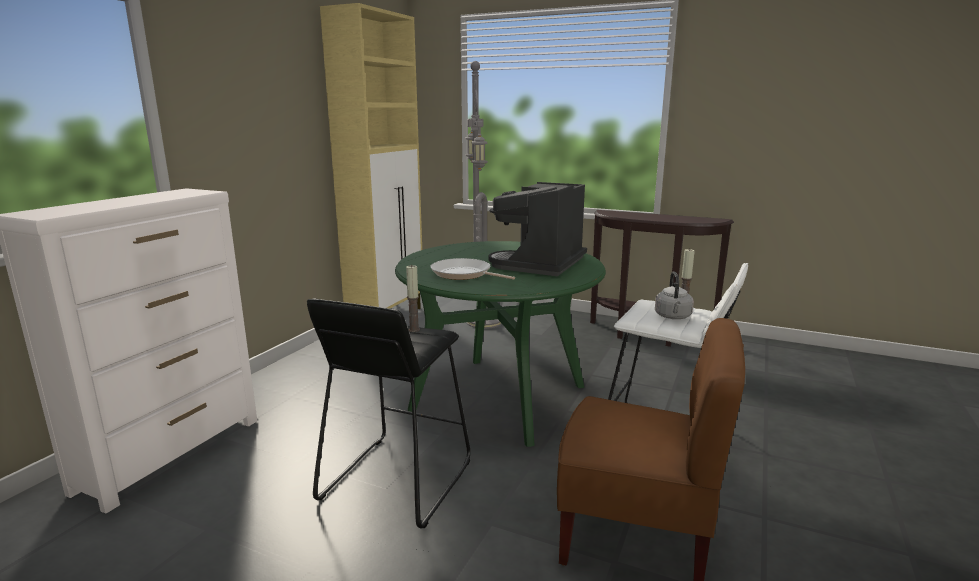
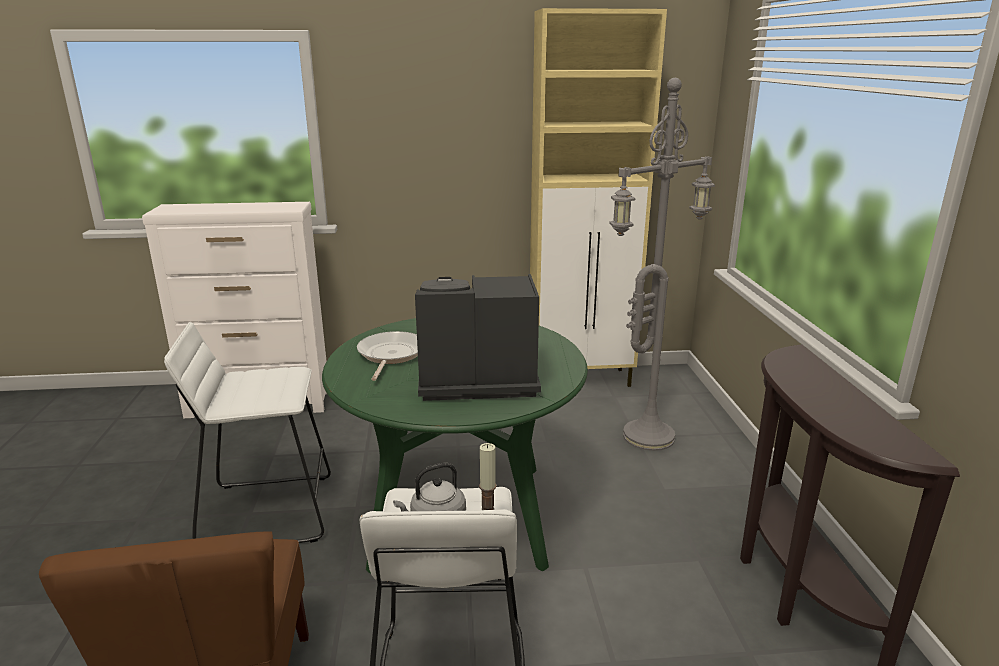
camera: 60 degrees right, 5 degrees up
(396, 479) = (268, 512): black stool -> white stool
(414, 329) = (286, 386): candle -> none

